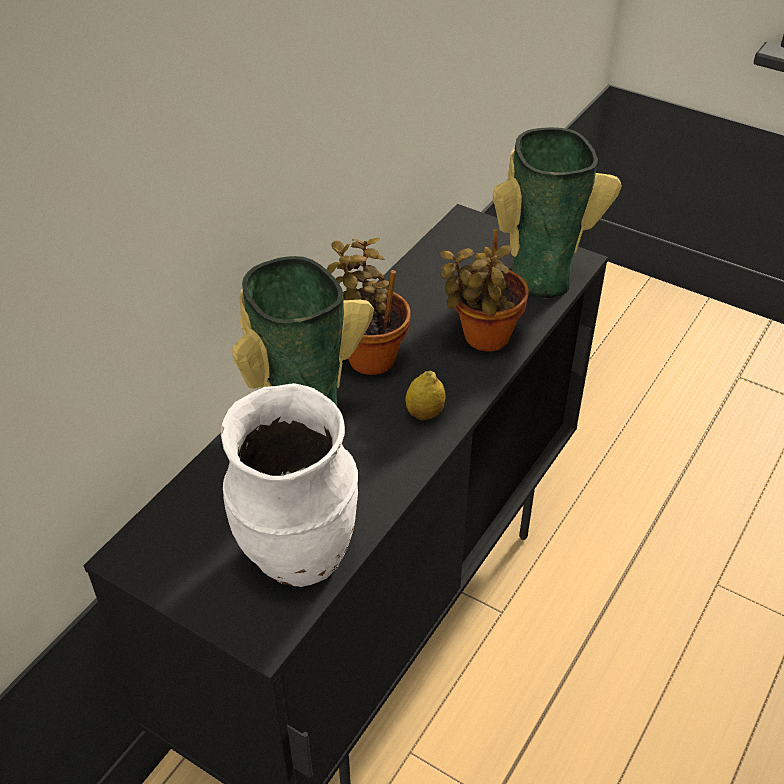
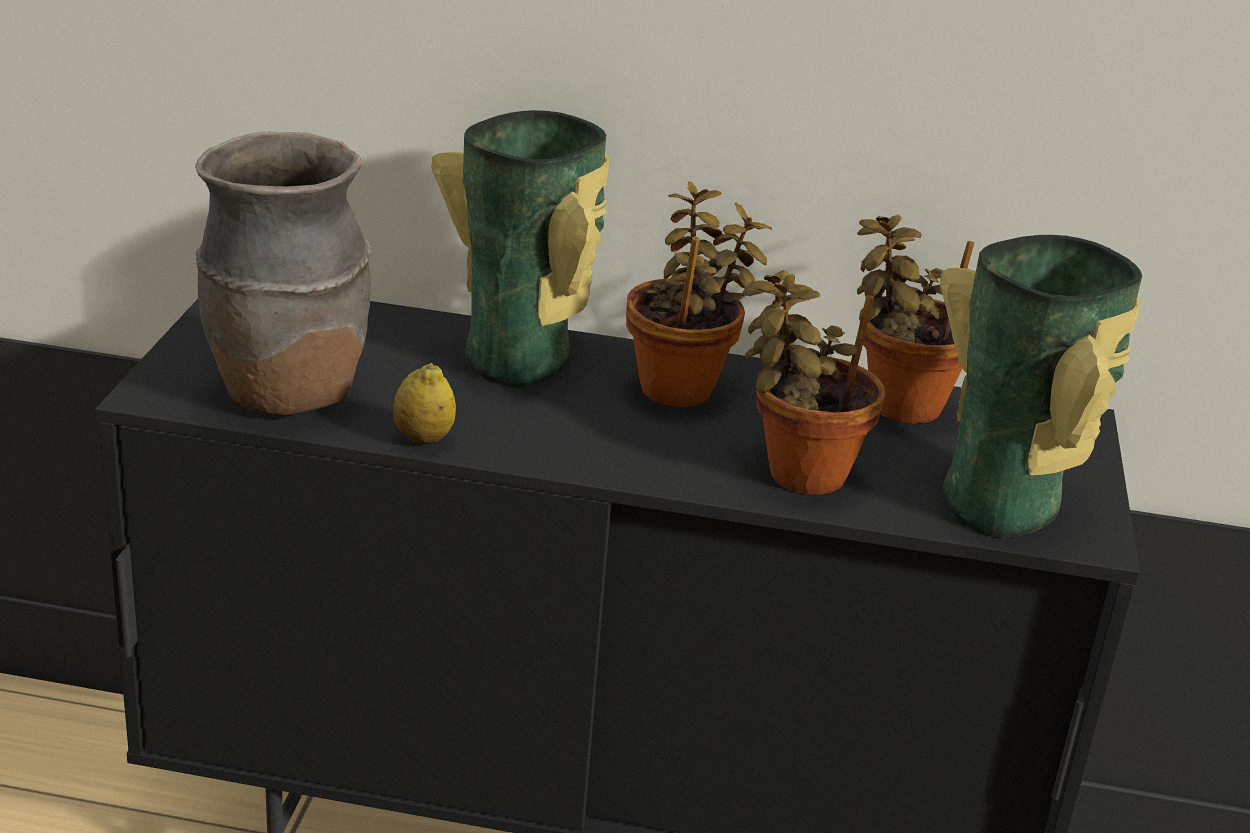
camera: 65 degrees right, 15 degrees down
(298, 555) = (286, 394): white vase -> brown vase
(422, 275) = (897, 402): none -> potted plant
(424, 414) = (596, 445): lemon -> lemon (423, 439)

